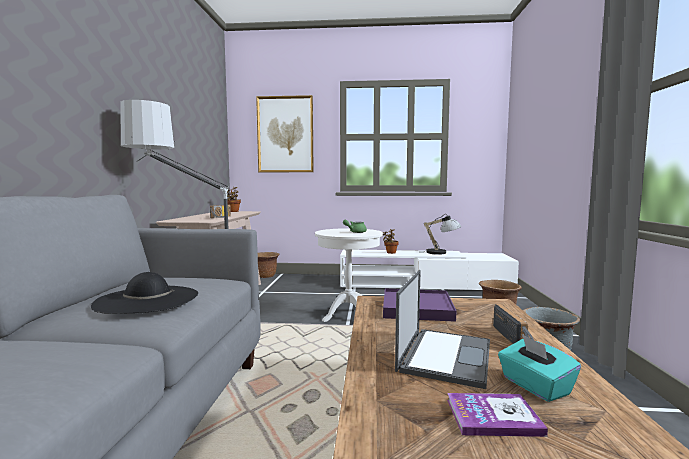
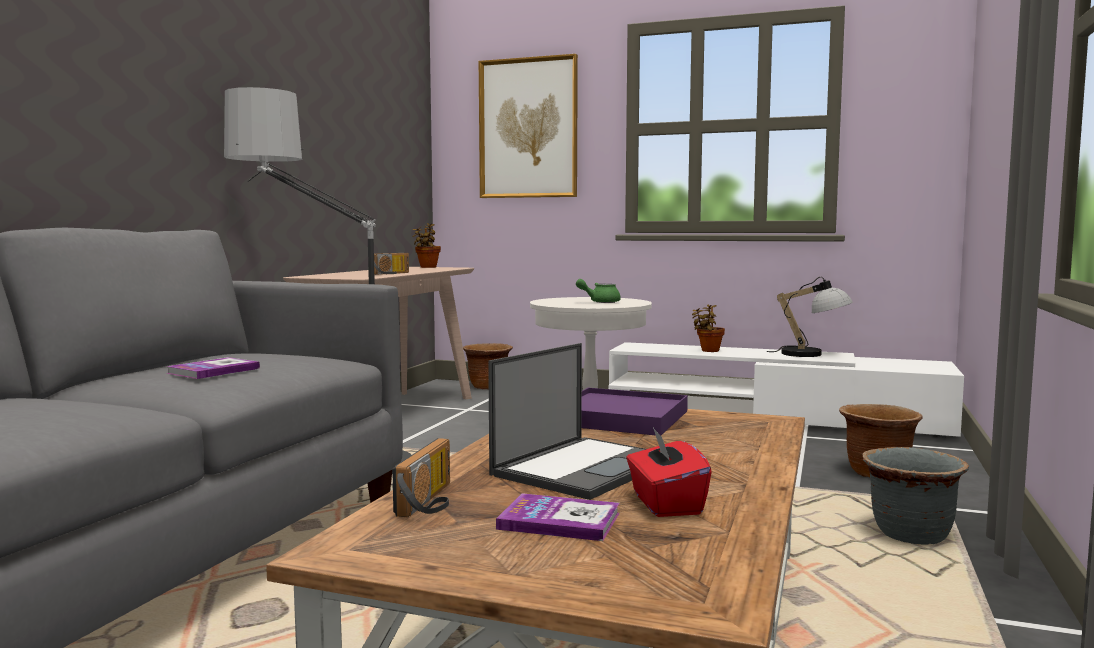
camera: 15 degrees right, 0 degrees up
(147, 299) = (213, 371): black hat -> book
(515, 338) = (725, 459): radio -> radio (432, 501)
(535, 386) = (665, 504): turquoise tissue box -> red tissue box

